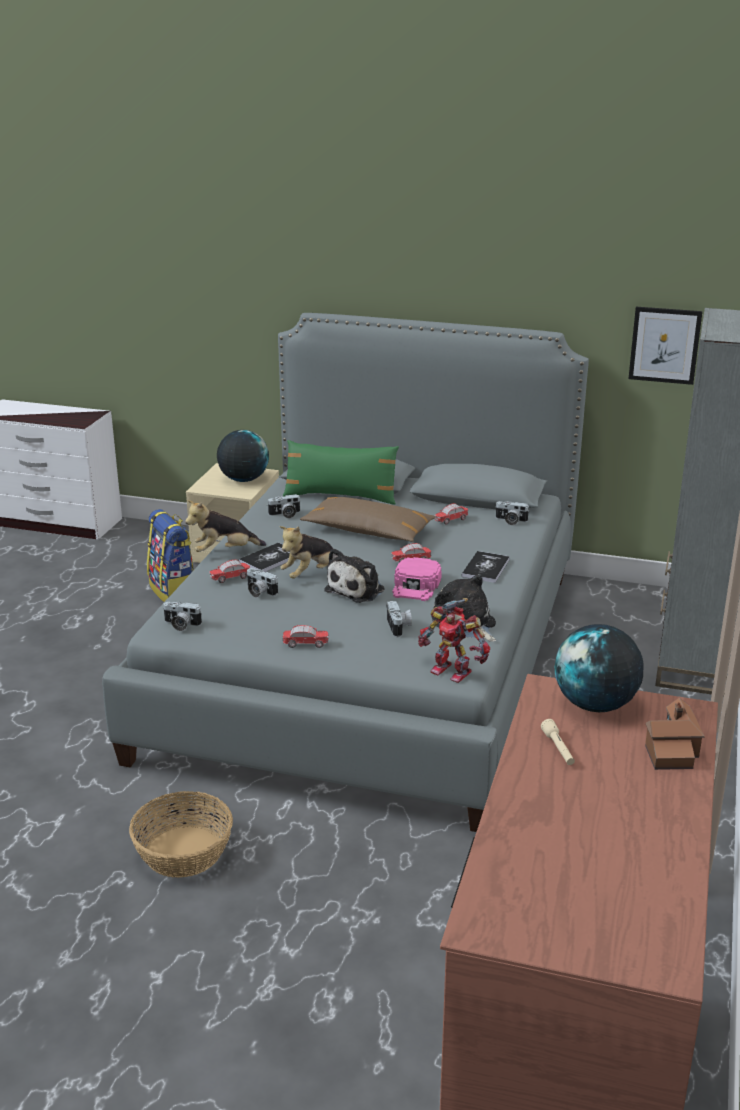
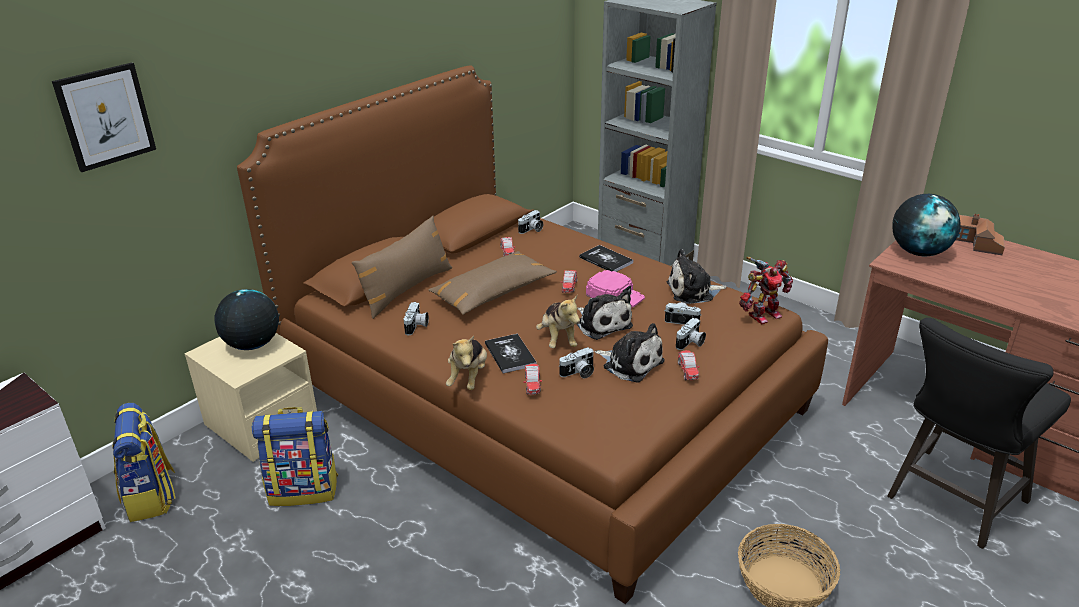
camera: 65 degrees left, 5 degrees up
(135, 542) = (152, 496): none -> backpack
(181, 625) = (613, 434): camera -> camera (691, 343)
(297, 614) = (630, 363): none -> plush toy
(305, 644) = (688, 371): toy car -> toy car turned 150 degrees clockwise
(340, 496) = (406, 289): green pillow -> brown pillow
(369, 660) = (539, 397): grey bed -> brown bed
(382, 967) = (950, 502): none -> black stool
(558, 749) = (975, 278): beige flashlight -> none
(664, 345) = (518, 51): picture -> picture (105, 116)

